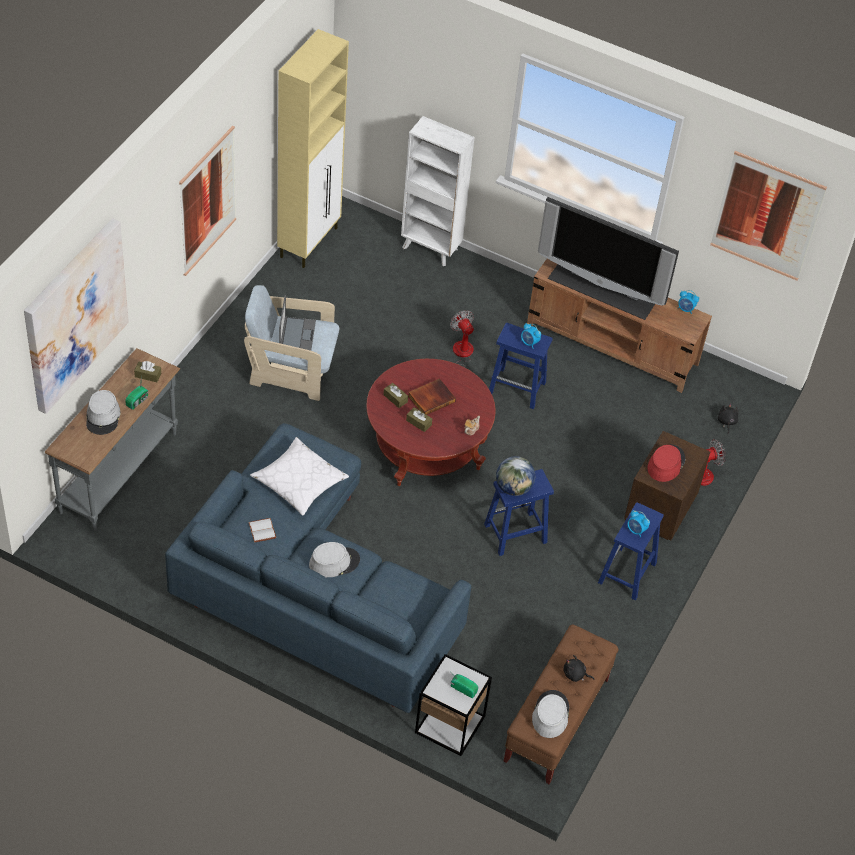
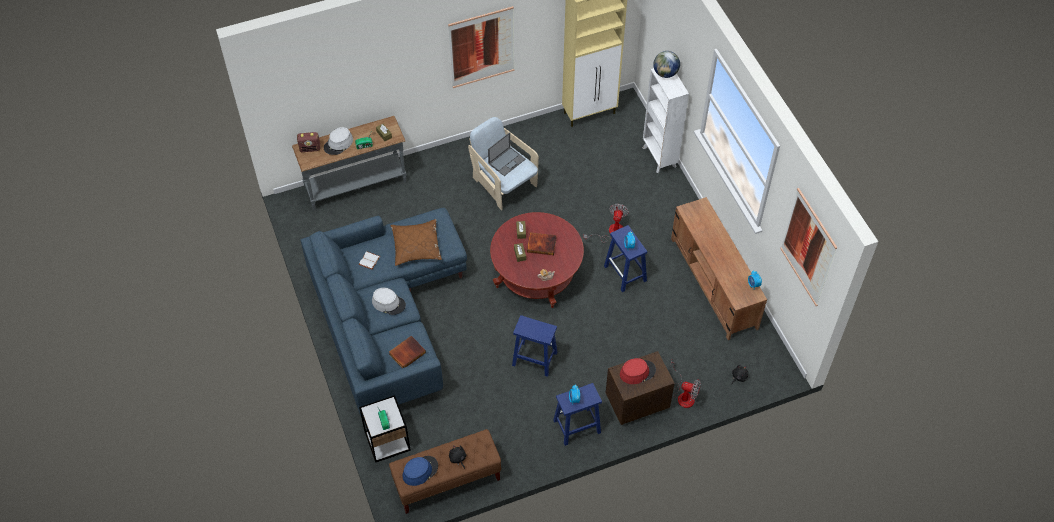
camera: 45 degrees right, 5 degrees up
(73, 442) = (310, 148): none -> radio
(74, 314) = (328, 71): picture -> none
(299, 482) = (416, 246): white pillow -> brown pillow
(411, 601) = (407, 353): none -> book
(513, 488) = (527, 326): globe -> globe (665, 73)
(550, 714) = (420, 471): grey hat -> blue hat
(603, 289) = (712, 240): television -> none

